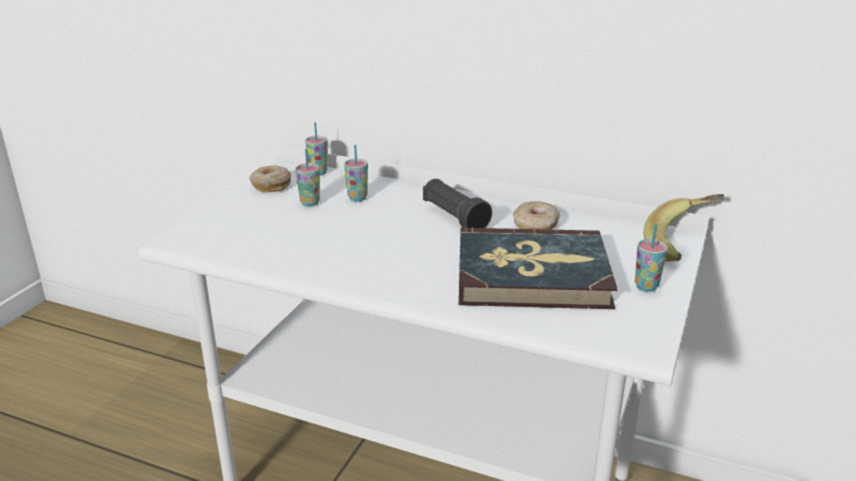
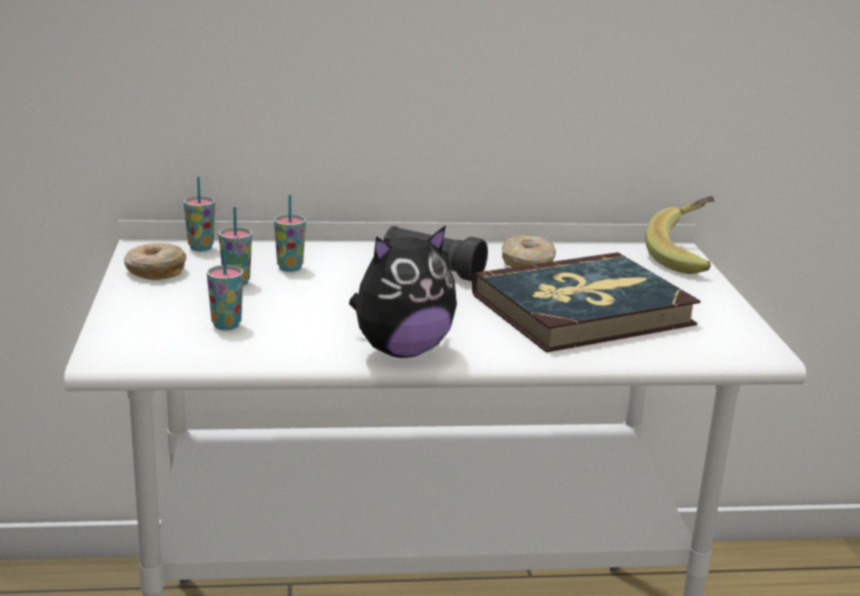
camera: 30 degrees left, 5 degrees down
(355, 279) = (401, 350): none -> plush toy
(646, 287) = (700, 300): cup -> cup (226, 325)

